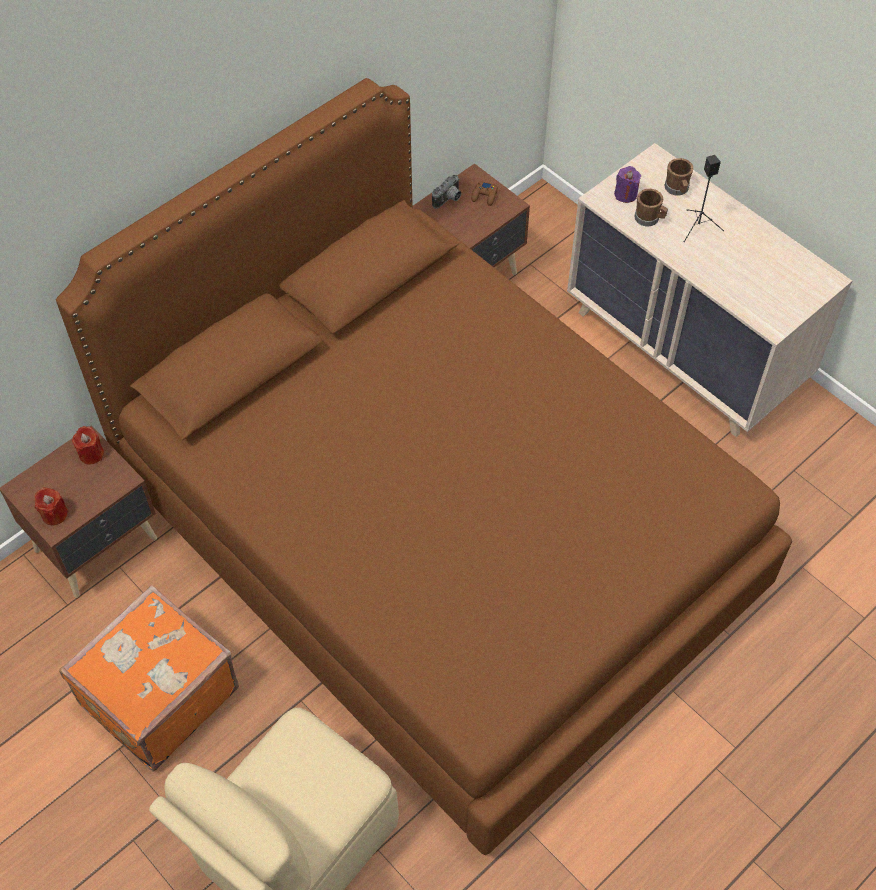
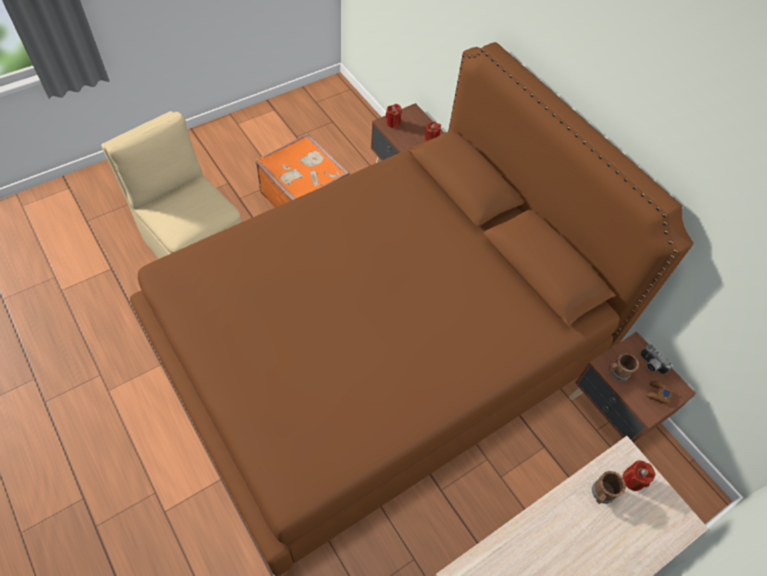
camera: 95 degrees right, 0 degrees up
(625, 194) = (633, 479): purple candle -> red candle
(677, 189) = (642, 533): brown mug -> brown mug (617, 372)
(698, 227) = (591, 540): black speaker -> none

